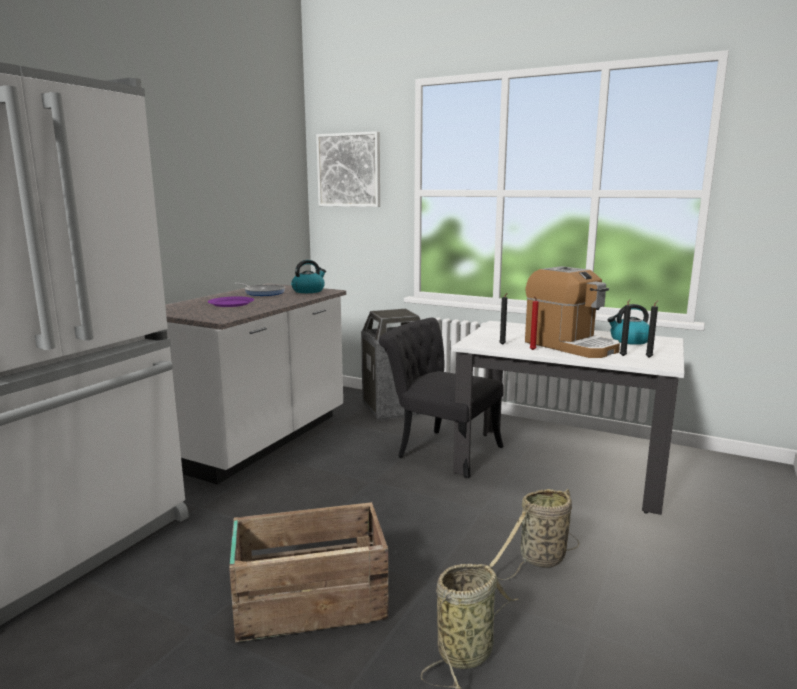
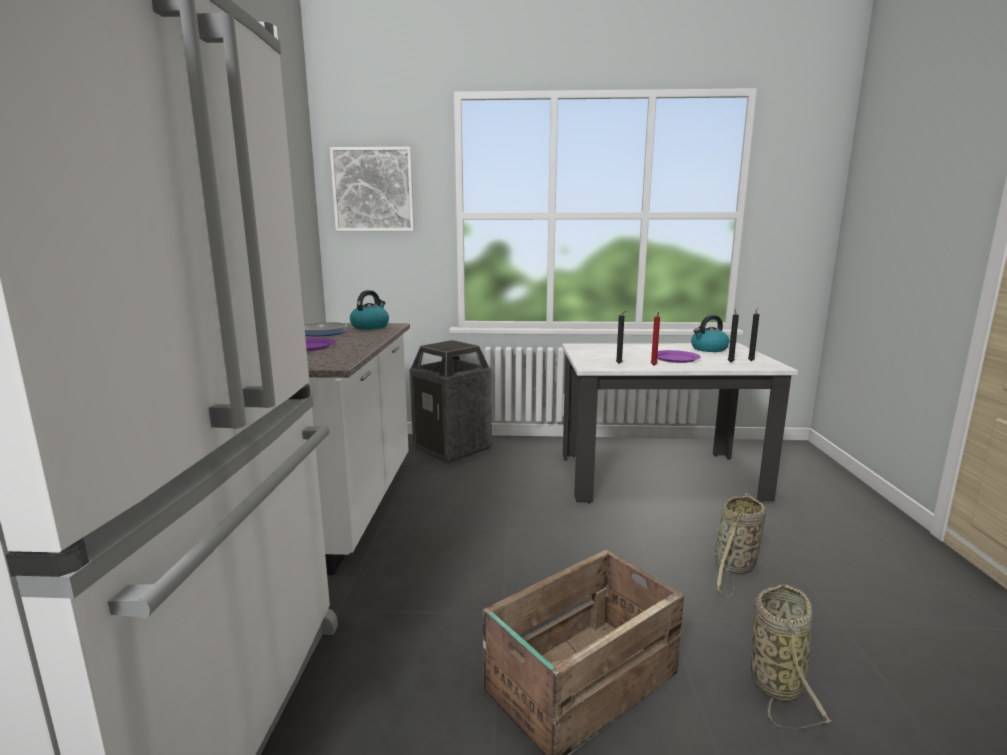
camera: 25 degrees left, 0 degrees up
(440, 450) = (539, 482): black chair -> none
(570, 346) = (675, 358): coffee machine -> purple plate

